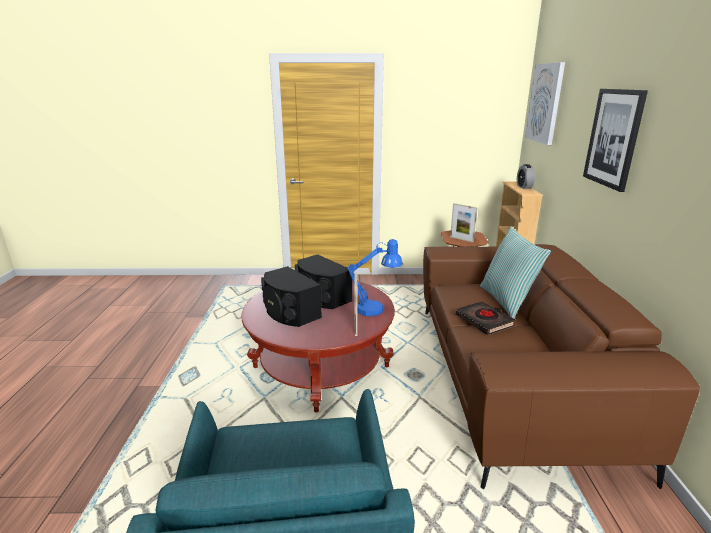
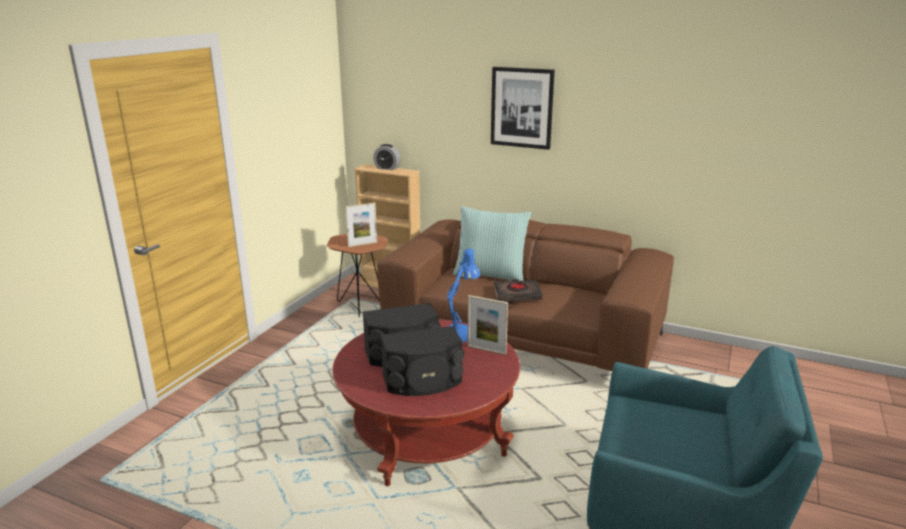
camera: 65 degrees left, 0 degrees up
(545, 103) = (387, 78): picture -> none

